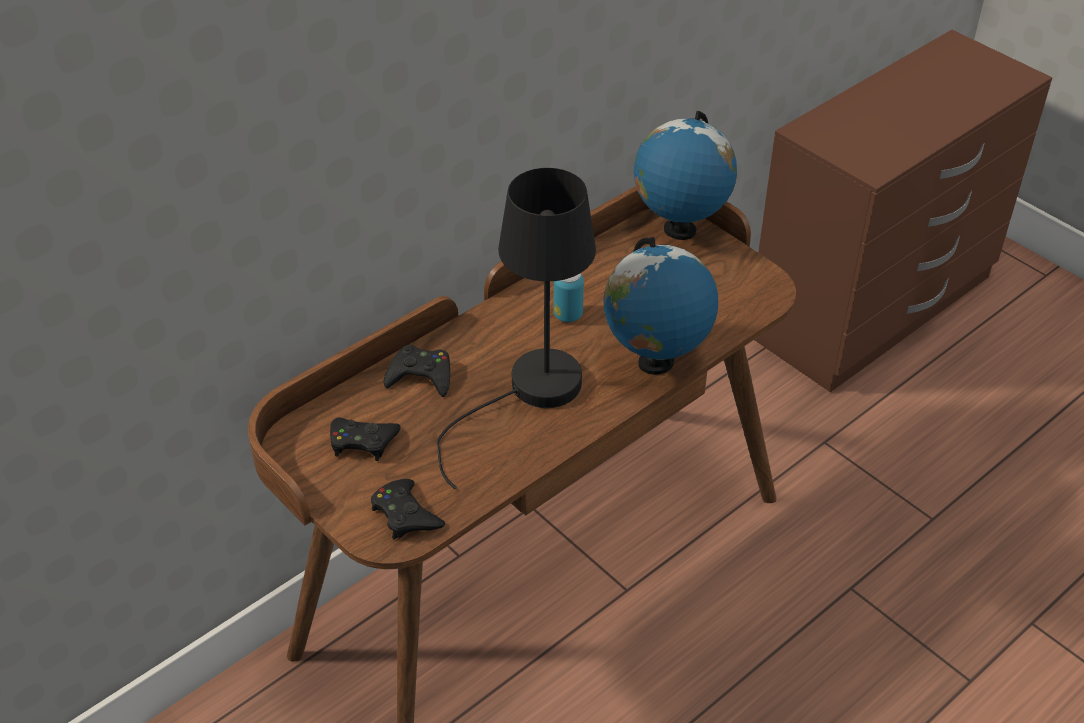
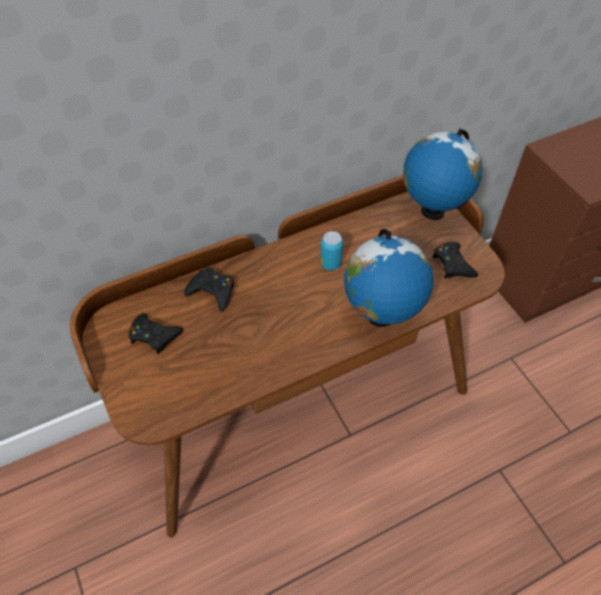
camera: 15 degrees right, 10 degrees up
(405, 515) = (161, 403): black game controller -> black game controller (453, 264)
(529, 394) = (282, 323): black table lamp -> none

